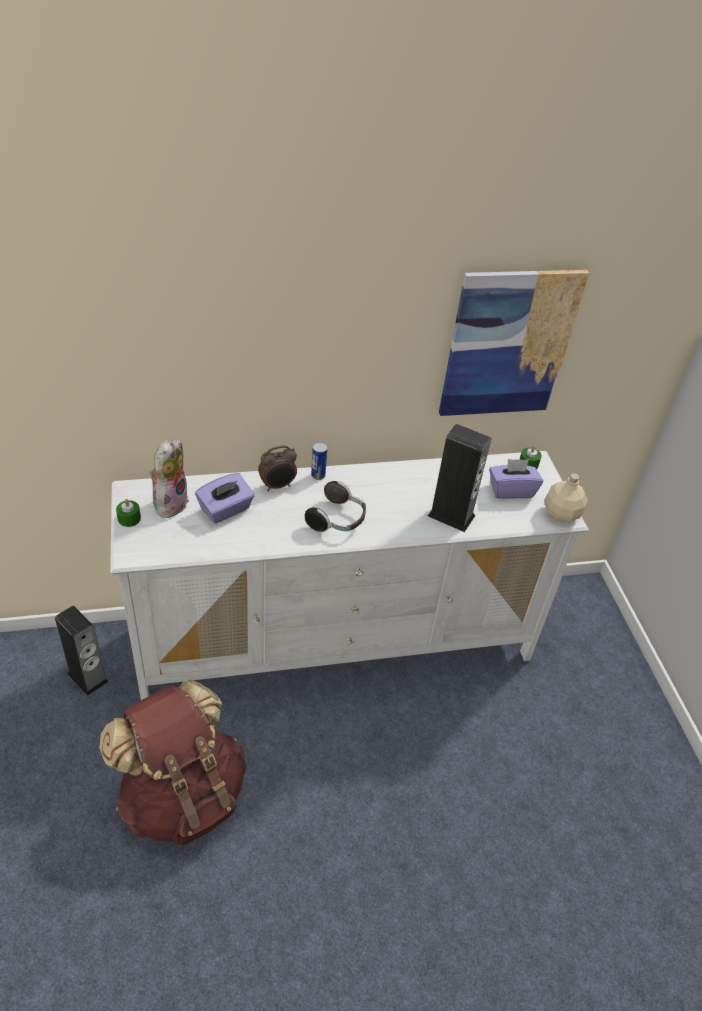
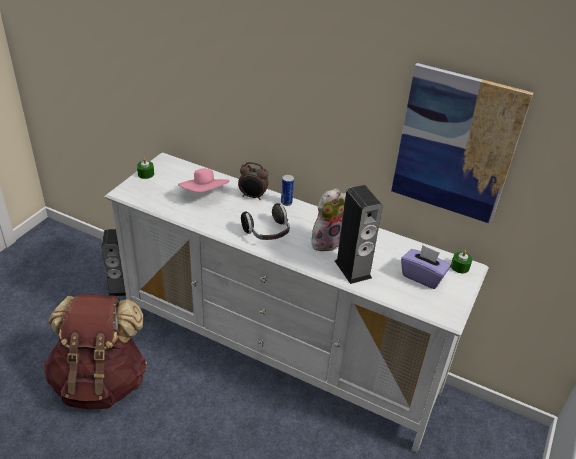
camera: 40 degrees right, 5 degrees down
(170, 502) = (178, 176): plush toy -> plush toy (326, 241)
(225, 510) = (205, 194): purple tissue box -> pink hat
(562, 514) = (447, 312): beige bottle -> none

